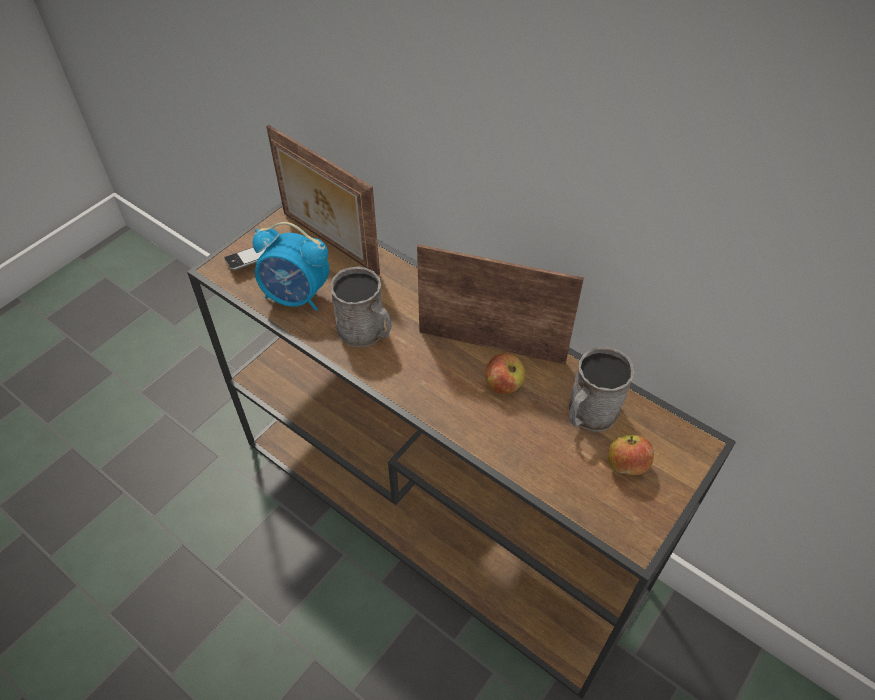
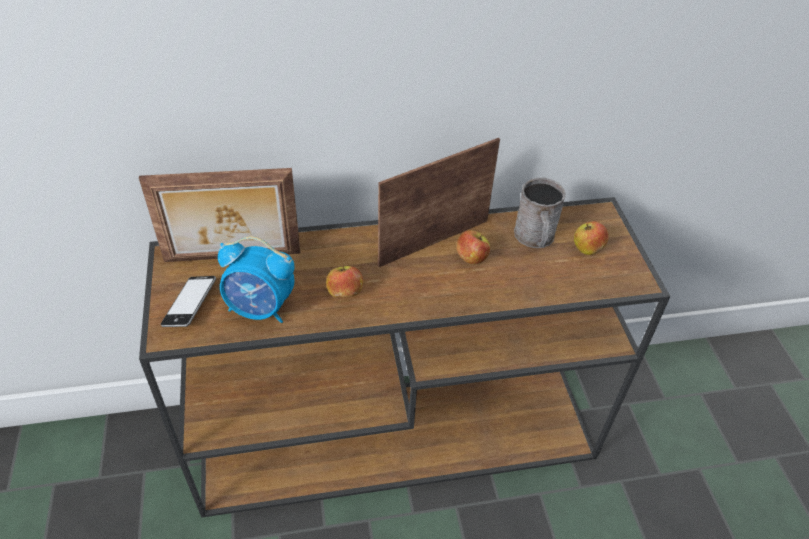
camera: 50 degrees left, 5 degrees down
(297, 296) = (261, 309): alarm clock -> alarm clock turned 45 degrees clockwise
(366, 332) = (345, 293): grey mug -> apple

